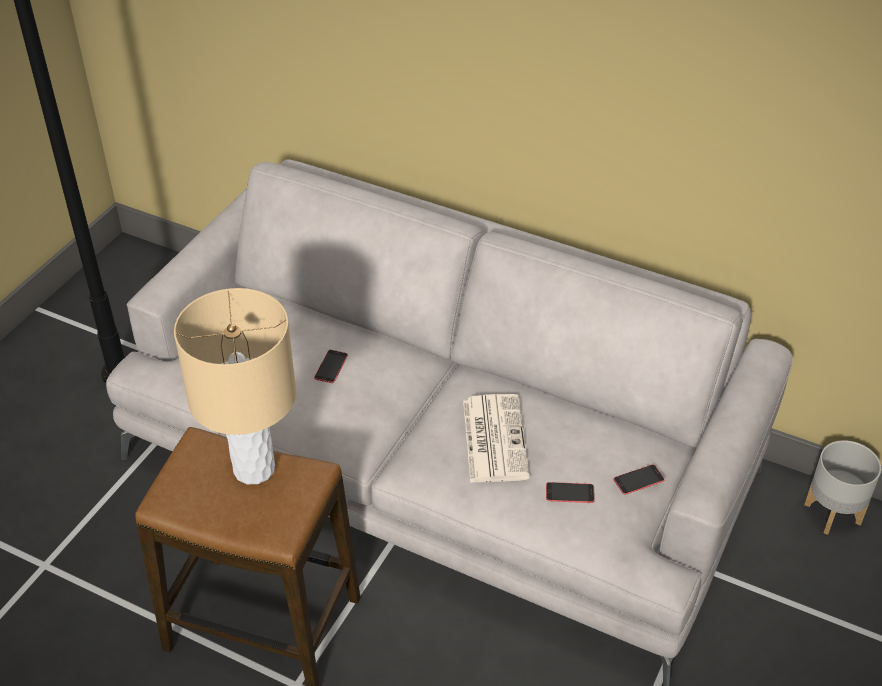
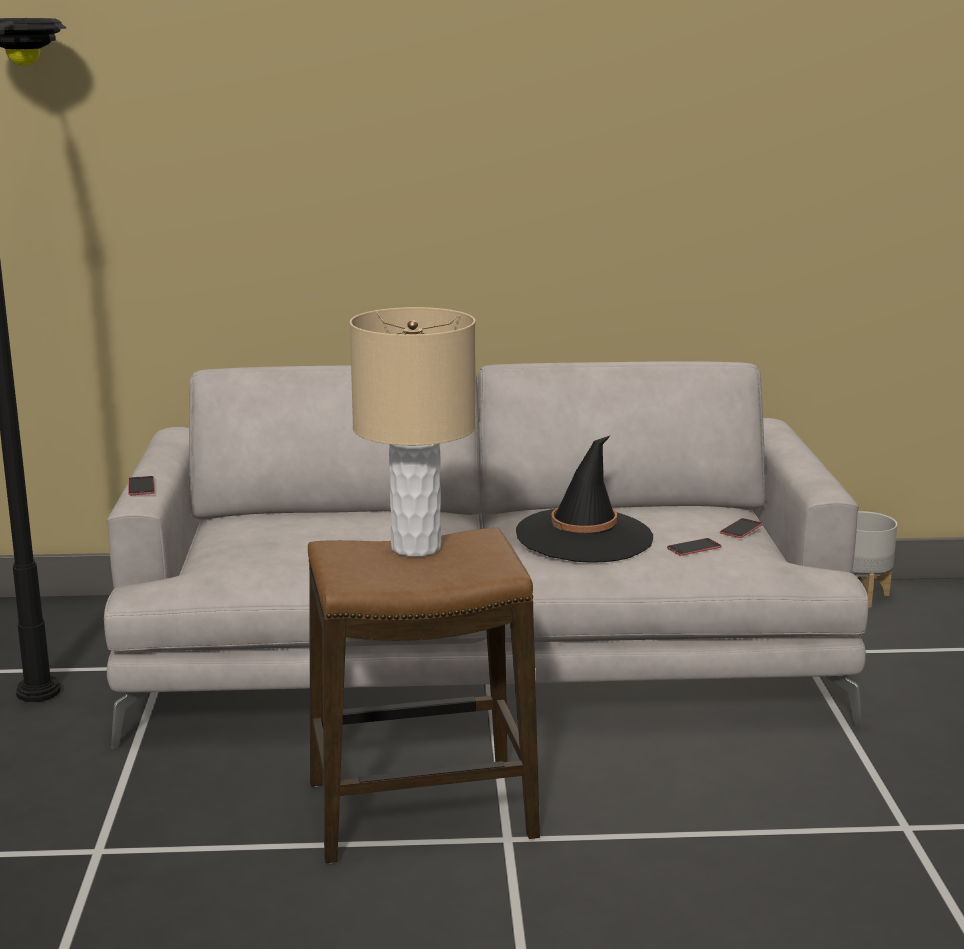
camera: 30 degrees left, 25 degrees down
(331, 366) = (367, 535): phone -> phone (141, 486)
(493, 438) = (584, 537): newspaper -> black hat

